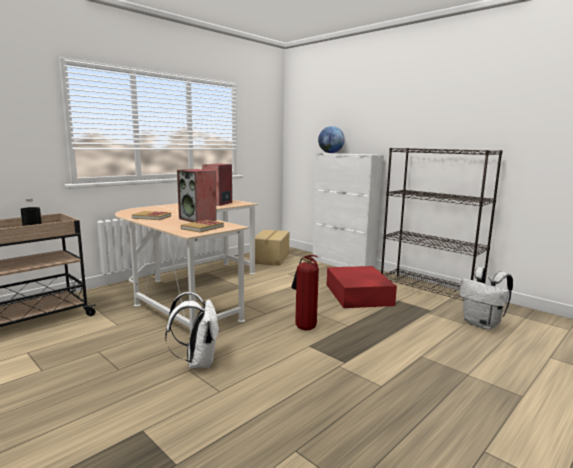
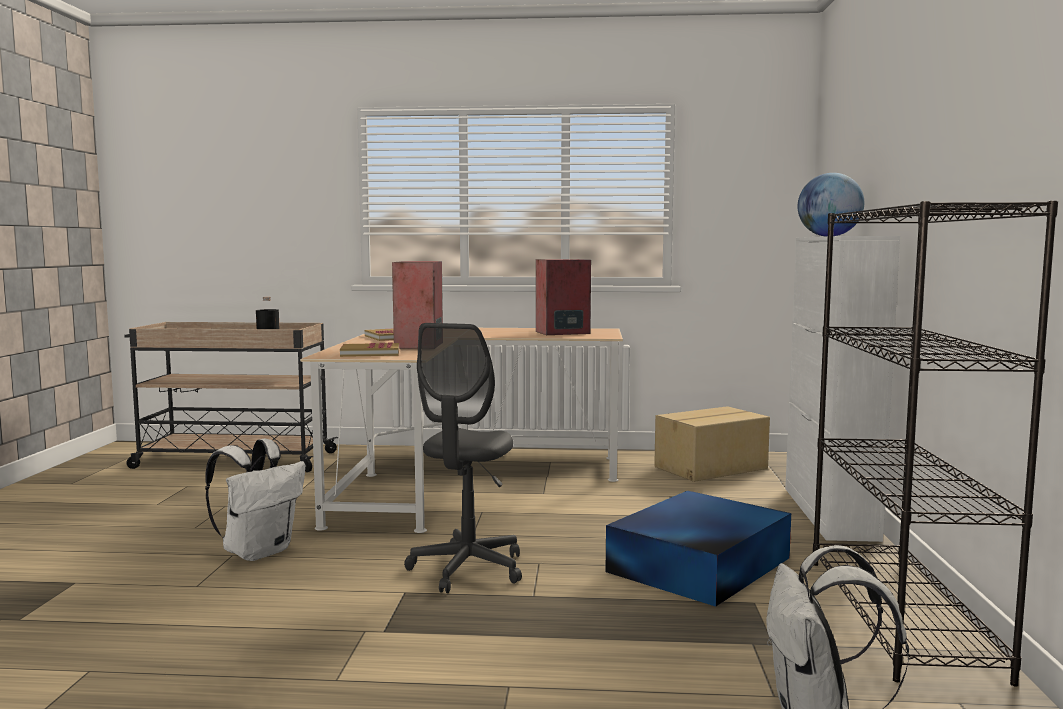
camera: 50 degrees right, 5 degrees down
(303, 327) = (467, 569): fire extinguisher -> grey office chair
(358, 295) = (697, 565): red storage box -> blue storage box

